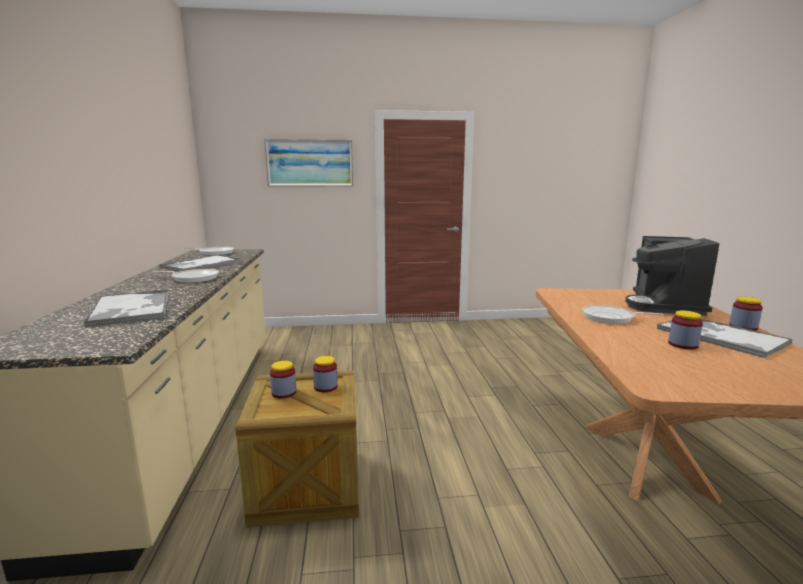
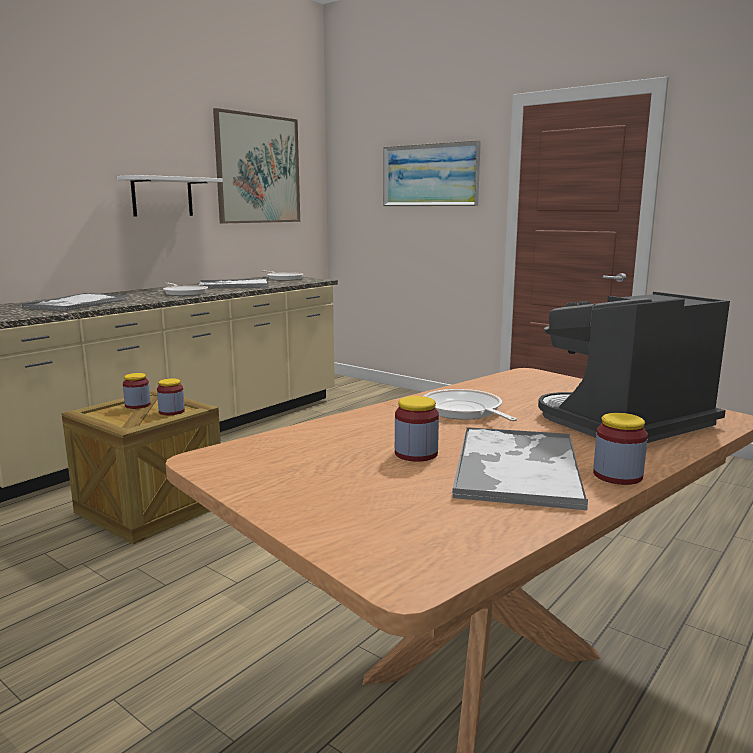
camera: 45 degrees right, 0 degrees up
(116, 181) = (162, 197): none -> white shelf
(166, 153) = (258, 169): none -> picture

